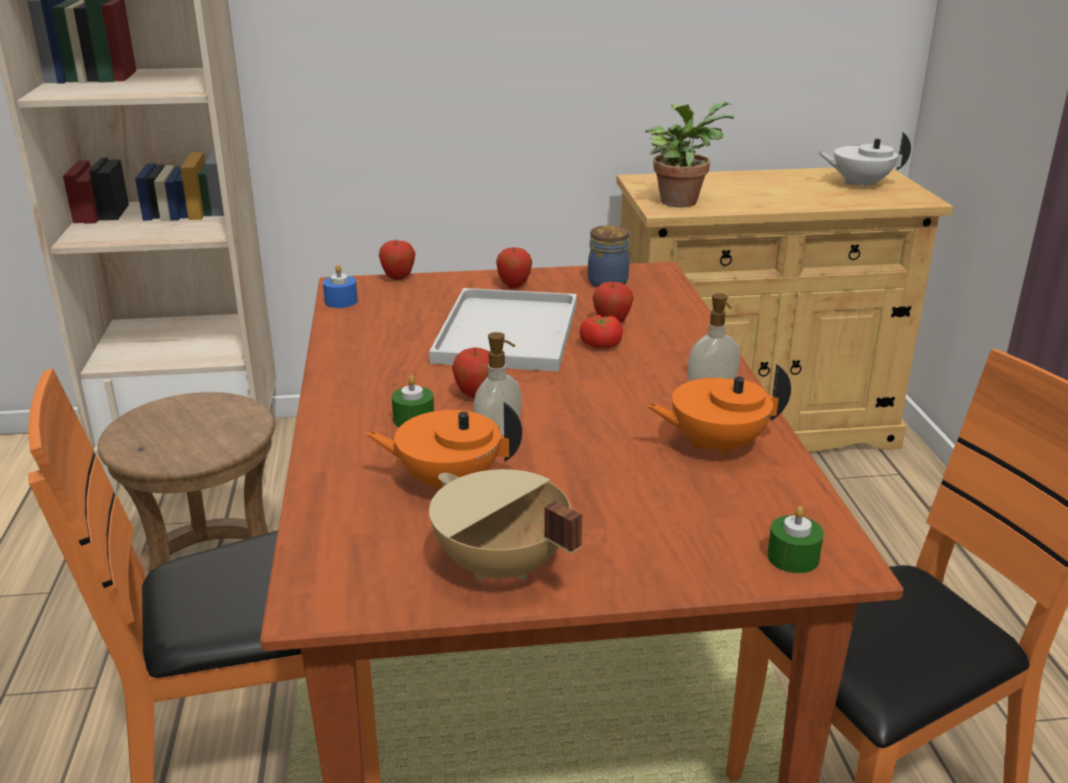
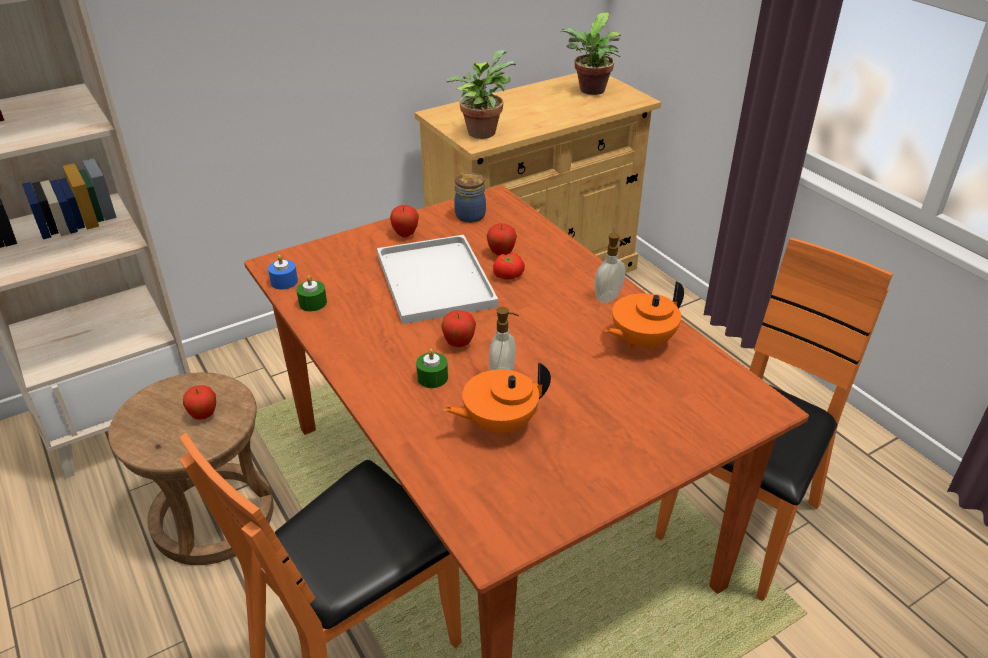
camera: 25 degrees left, 10 degrees up
(398, 278) = (310, 247): apple -> apple (204, 416)
(500, 567) = (584, 479): beige cooking pot -> none
(793, 557) = (741, 413): green candle -> green candle (313, 303)
(859, 184) = (590, 91): white teapot -> potted plant

